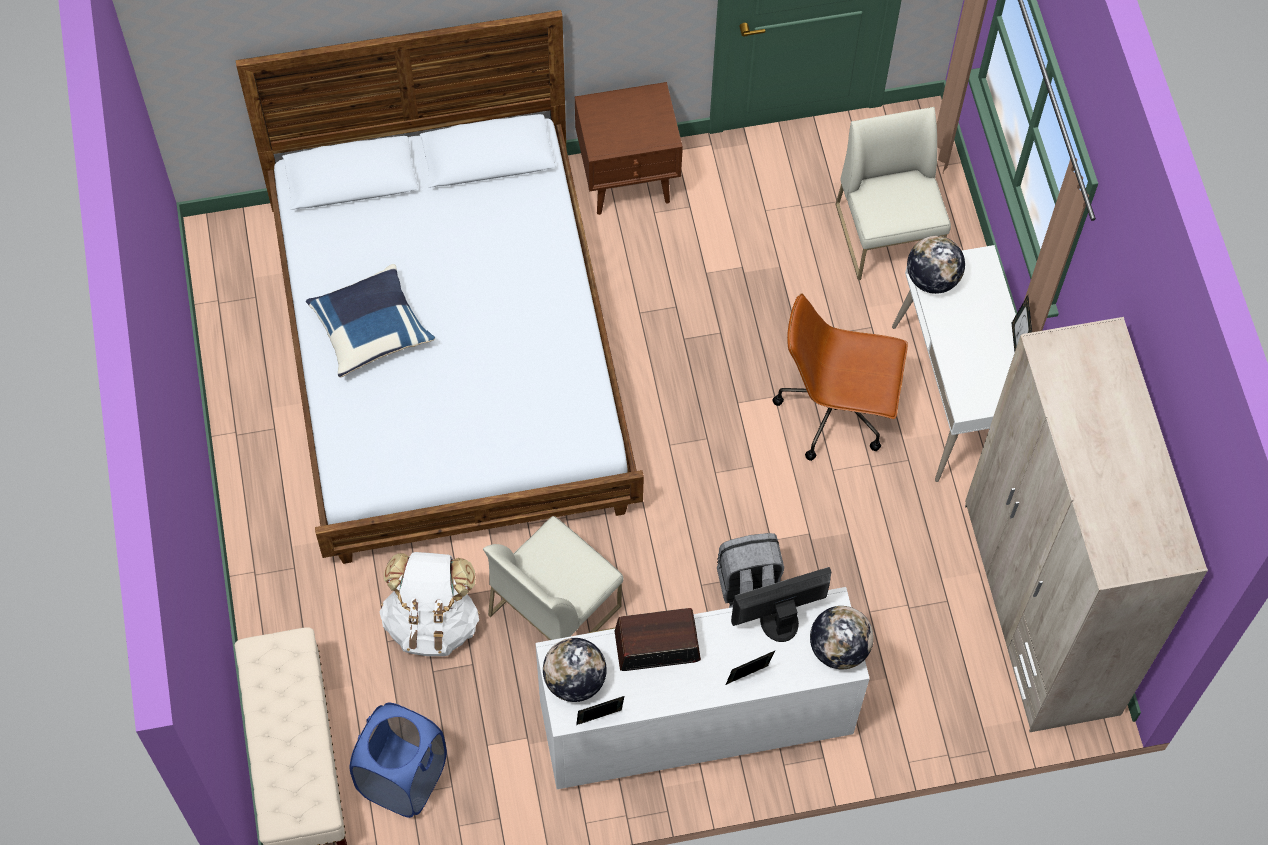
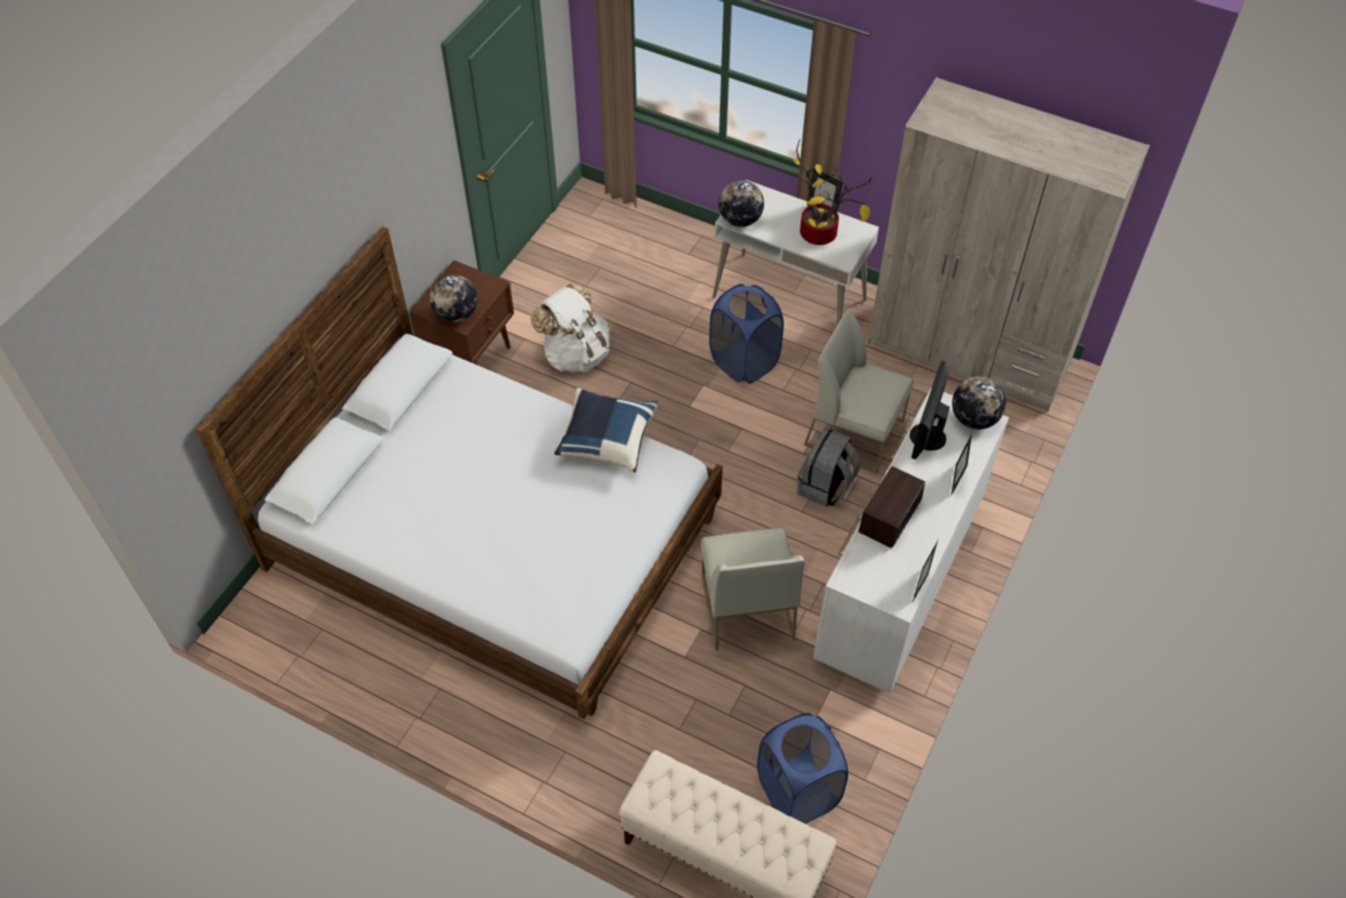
camera: 50 degrees left, 10 degrees down
(371, 329) = (460, 541): blue pillow -> blue pillow (606, 439)
(432, 622) = (689, 689): white backpack -> white backpack (575, 354)
(575, 681) = (876, 581): globe -> globe (456, 314)
(836, 411) = (744, 361): brown office chair -> blue laundry basket
(888, 235) = (648, 259): white chair -> white chair (855, 432)
(985, 362) = (822, 233): none -> potted plant

